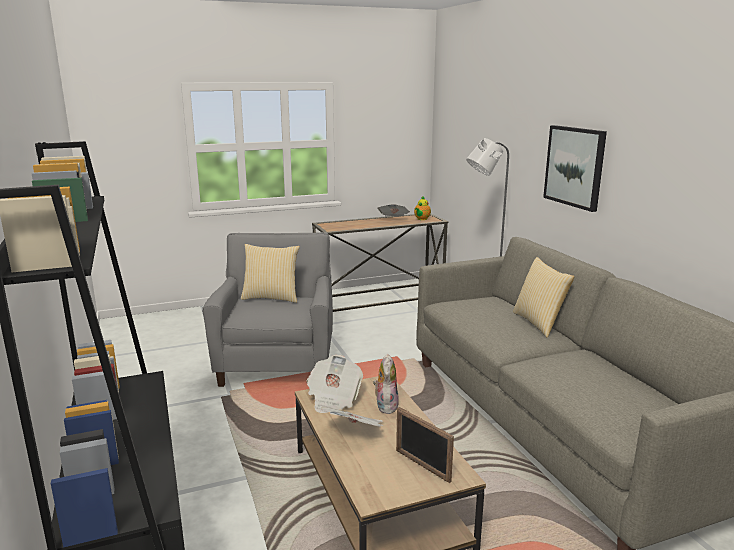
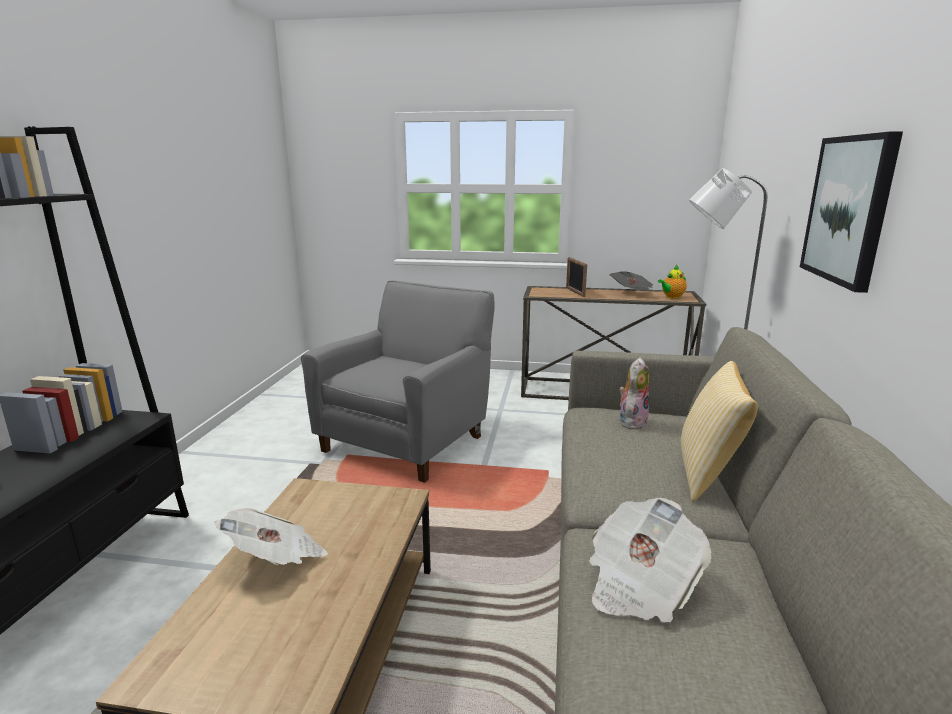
camera: 30 degrees right, 0 degrees up
(271, 297) = (401, 361): pillow -> none
(333, 398) = (319, 501): newspaper -> newspaper (640, 584)
(385, 405) = (362, 534): plush toy -> plush toy (631, 421)
(422, 465) = (278, 653): picture frame -> picture frame (575, 292)

